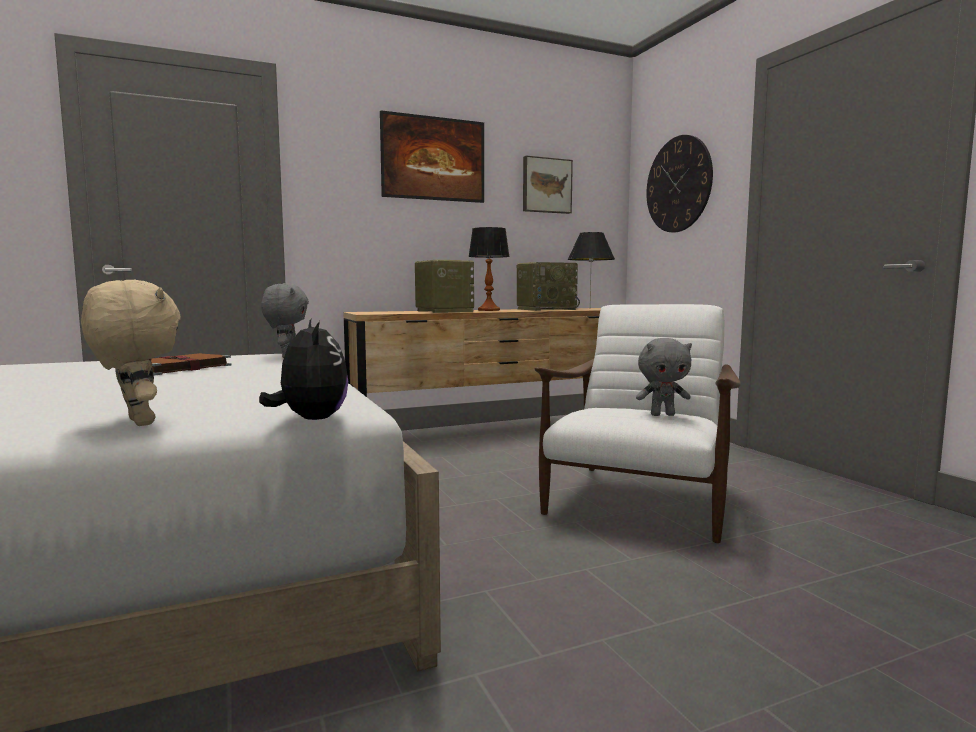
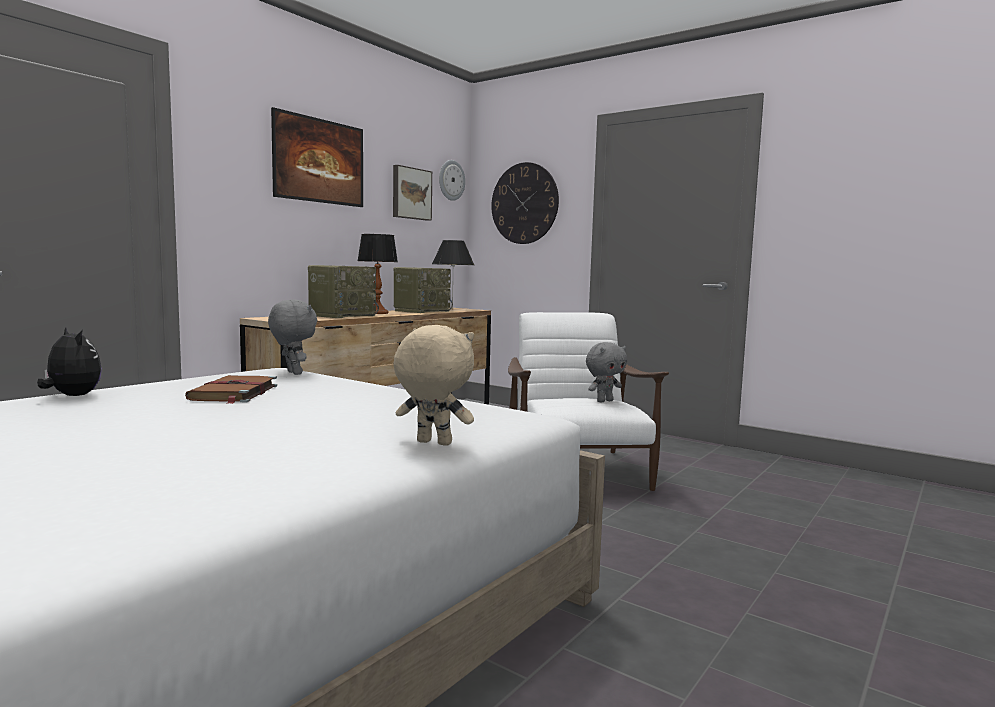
camera: 30 degrees left, 0 degrees up
(310, 419) = (539, 427): plush toy -> plush toy (72, 396)
(443, 311) = (343, 315): radio -> radio turned 90 degrees clockwise
(601, 168) = (451, 180): none -> wall clock

